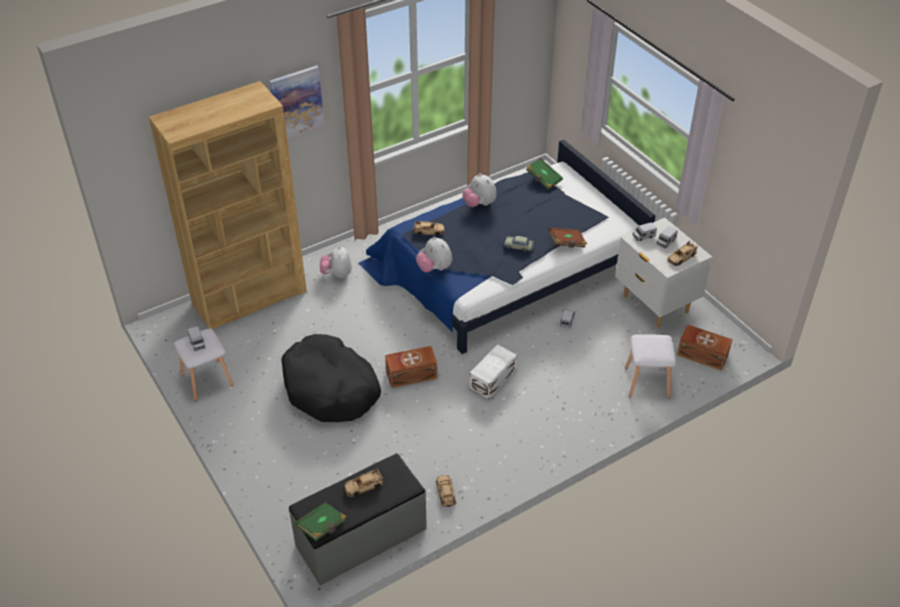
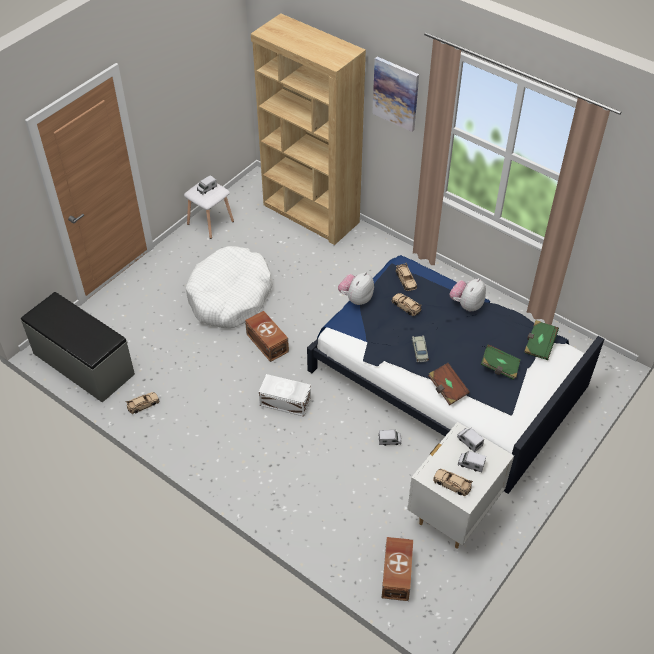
camera: 70 degrees right, 5 degrees up
(322, 527) = (38, 316): green book -> green book (499, 367)
(331, 389) = (230, 296): black dog bed -> white dog bed
(337, 274) = (366, 256): plush toy -> none
(364, 486) = (84, 327): beige toy car -> beige toy car (406, 306)
(647, 383) = (333, 530): white stool -> none

